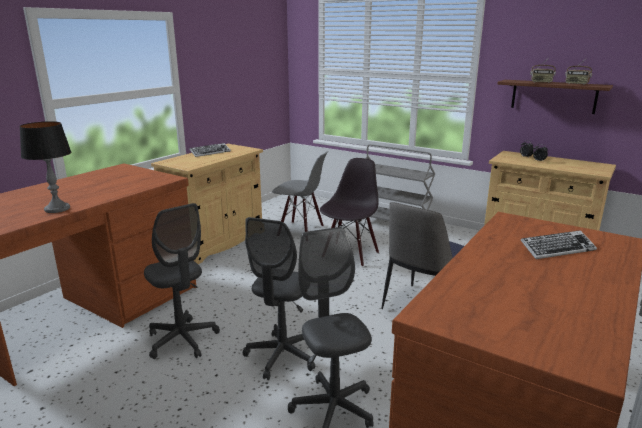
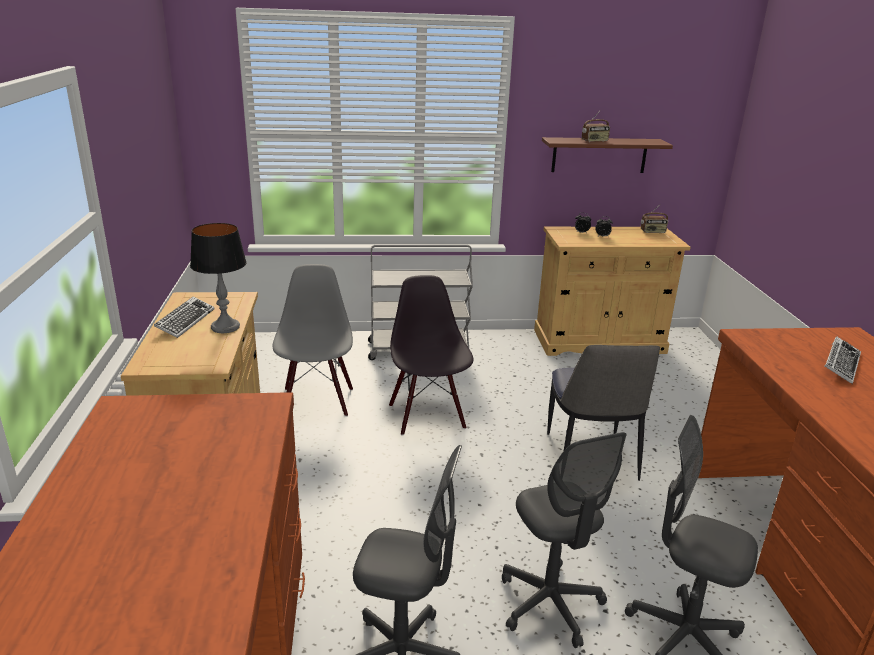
camera: 40 degrees left, 5 degrees up
(57, 209) = (217, 552): table lamp -> table lamp (225, 327)
(300, 231) = (317, 402): grey chair -> grey chair turned 75 degrees counterclockwise
(576, 84) = (631, 141): radio -> radio (653, 232)

